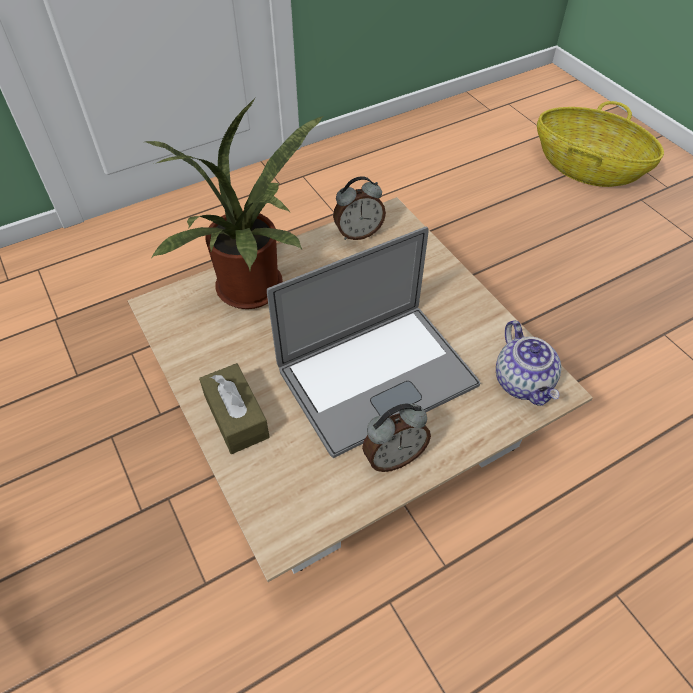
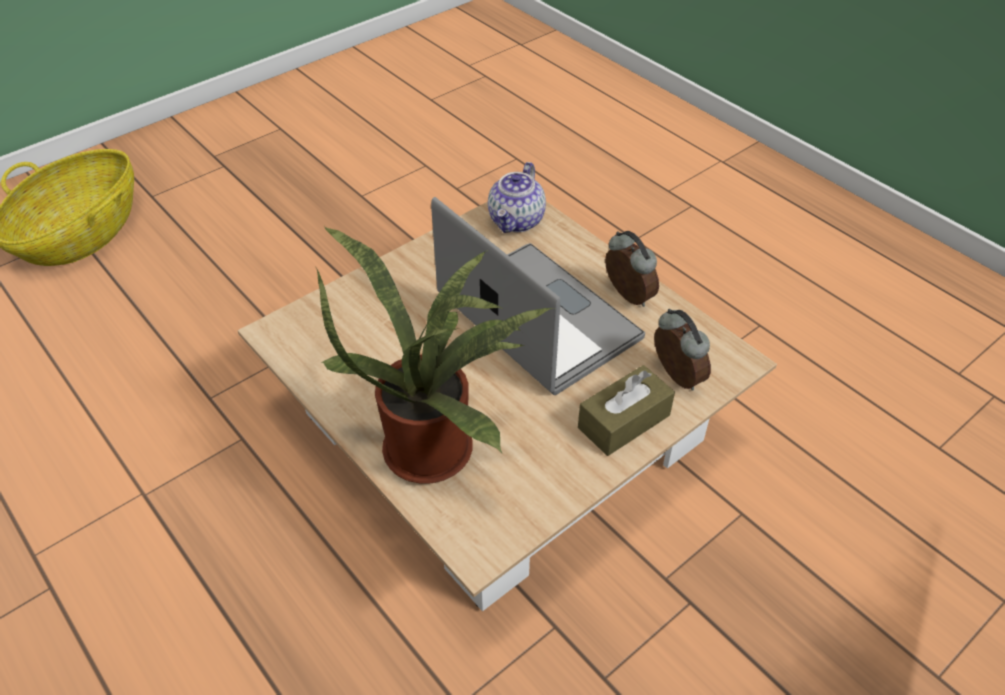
camera: 100 degrees left, 5 degrees down
(358, 233) = (313, 358): alarm clock -> alarm clock (675, 378)
(524, 382) = (517, 221): teapot -> teapot turned 135 degrees clockwise

